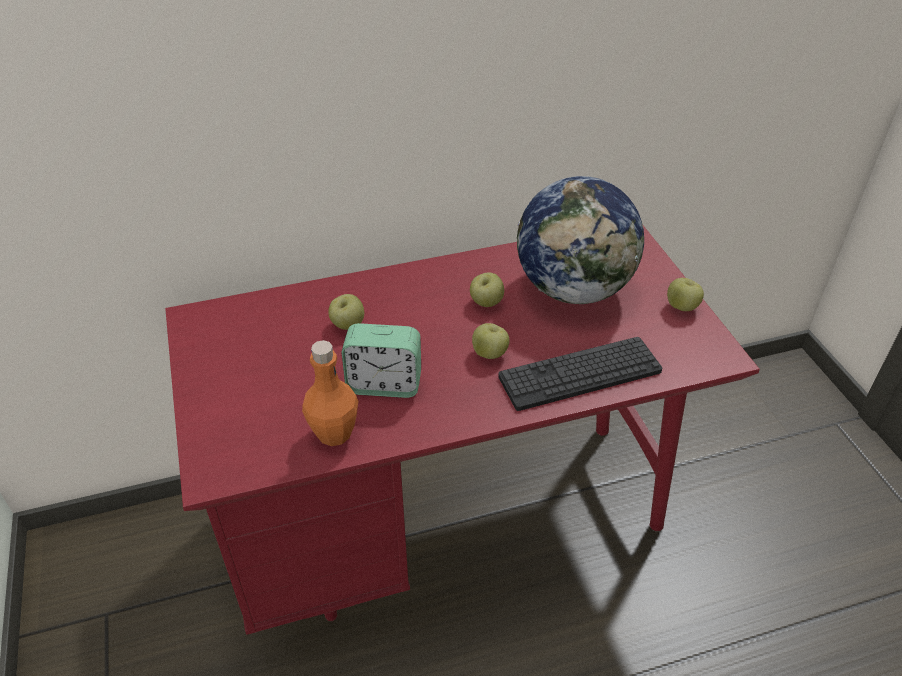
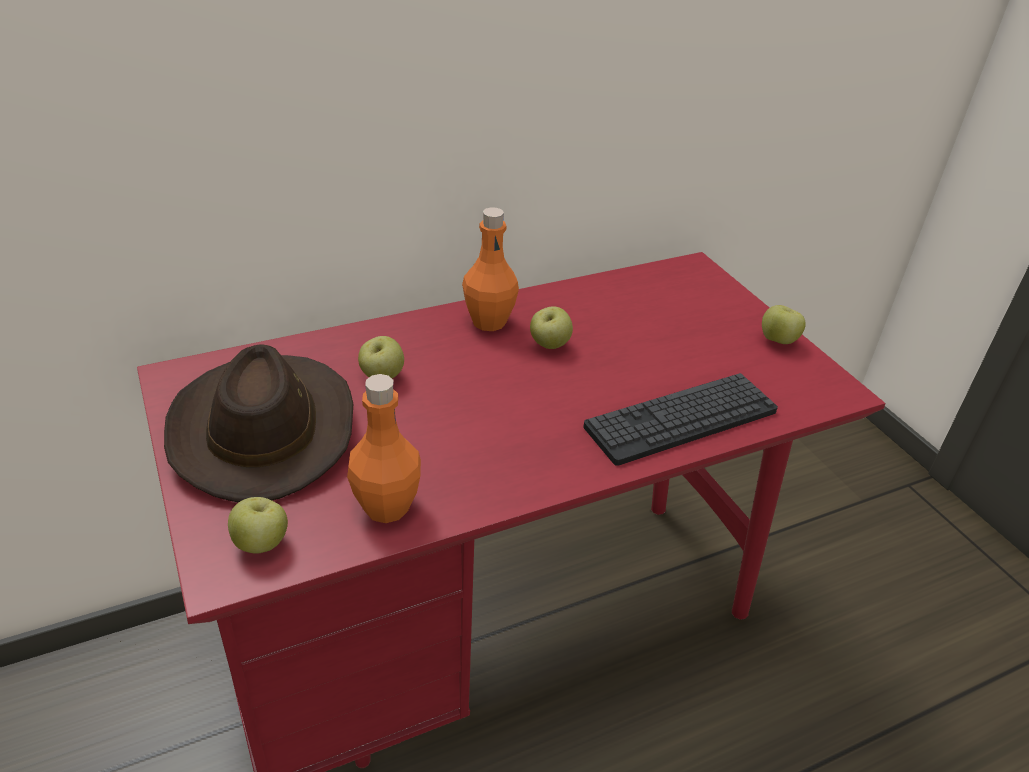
camera: 10 degrees left, 5 degrees down
(252, 364) = (263, 428): none -> brown hat
(384, 384) = (441, 443): alarm clock -> none
(441, 279) = (489, 321): none -> orange bottle
(490, 354) = (567, 401): apple -> apple (261, 543)
(574, 289) = (650, 326): globe -> none

